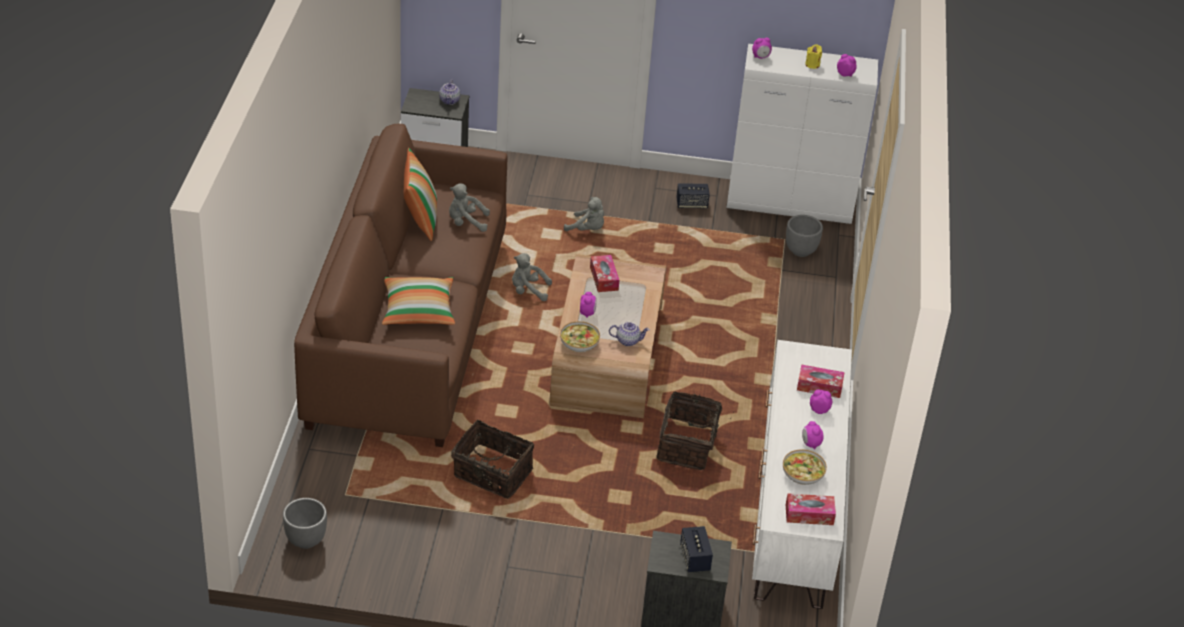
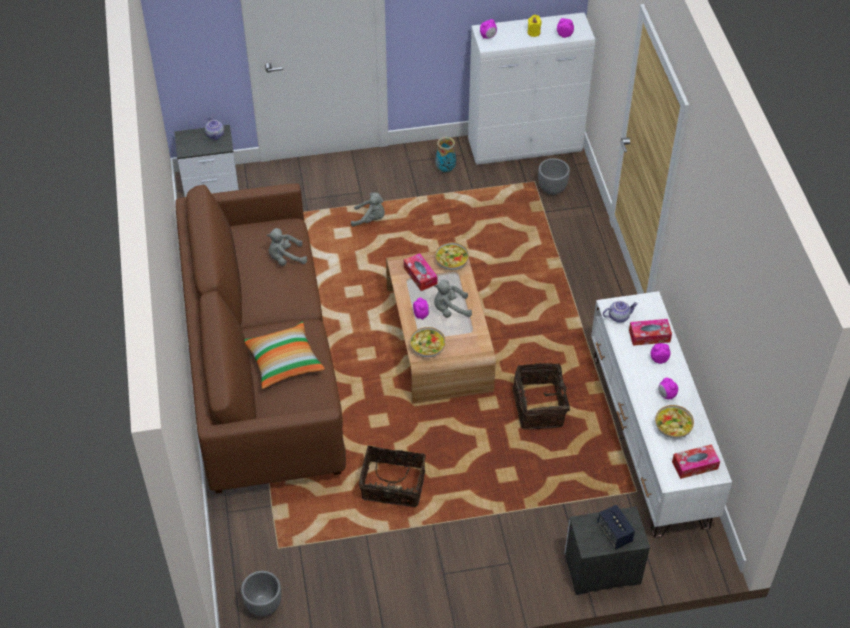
camera: 15 degrees left, 10 degrees up
(420, 219) = (245, 267): pillow -> none
(528, 291) = (346, 295): grey plush toy -> grey plush toy (450, 309)
(628, 340) = (466, 332): teapot -> teapot (618, 316)
(644, 274) = (451, 262): none -> bowl
(691, 204) = (445, 169): speaker -> vase

